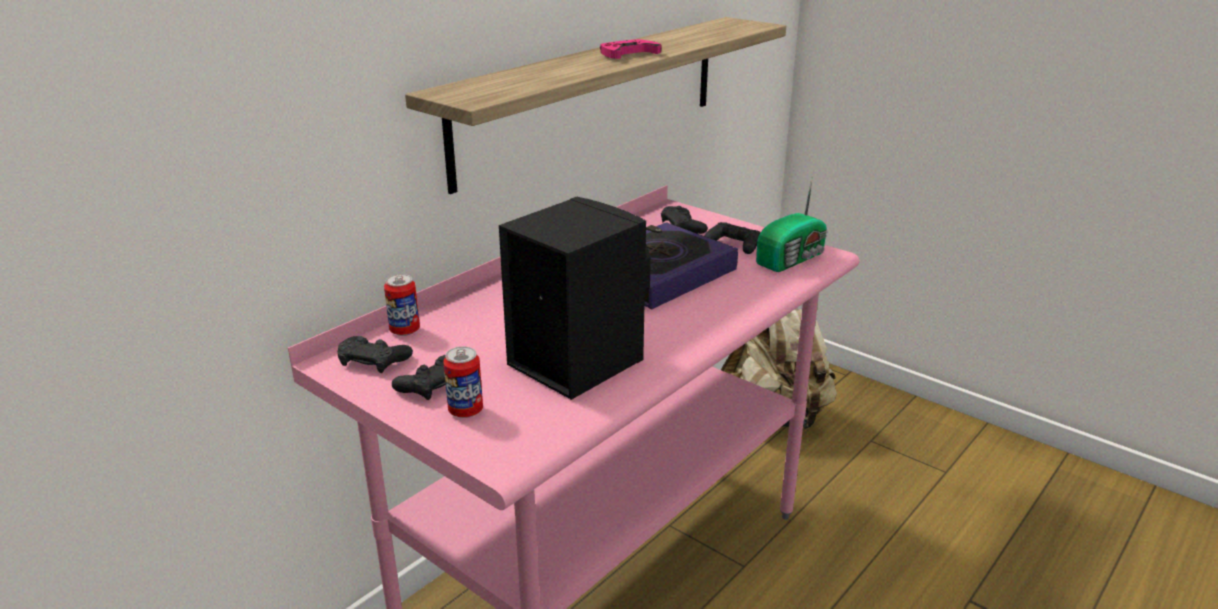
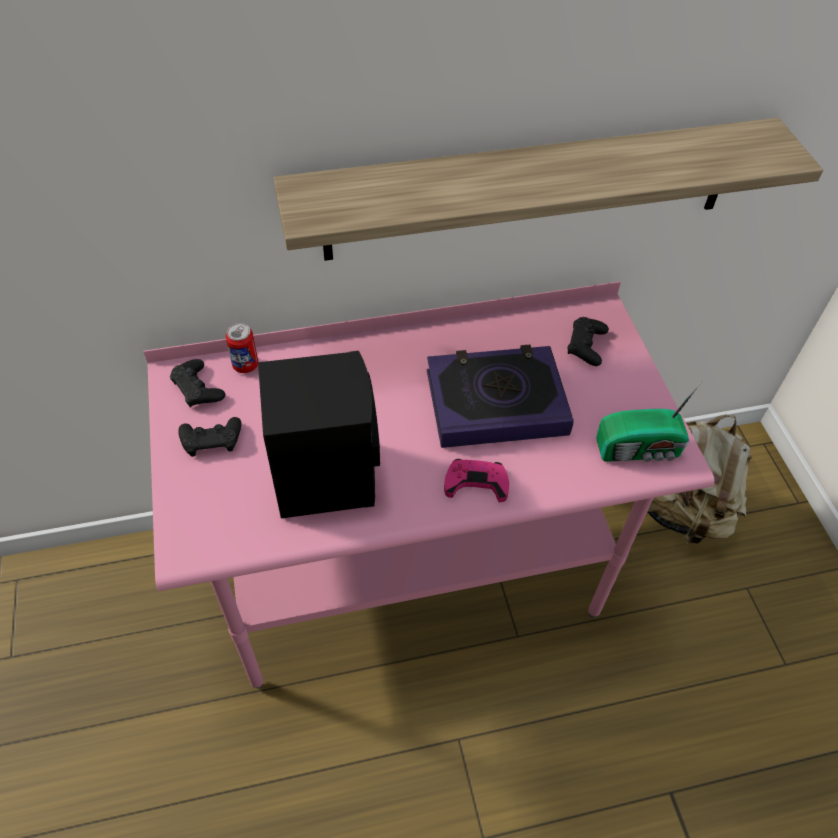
camera: 35 degrees right, 25 degrees up
(465, 411) = (206, 483): can -> none
(628, 54) = (552, 177): pink game controller -> pink game controller (476, 483)
(733, 244) = (606, 397): black game controller -> none

